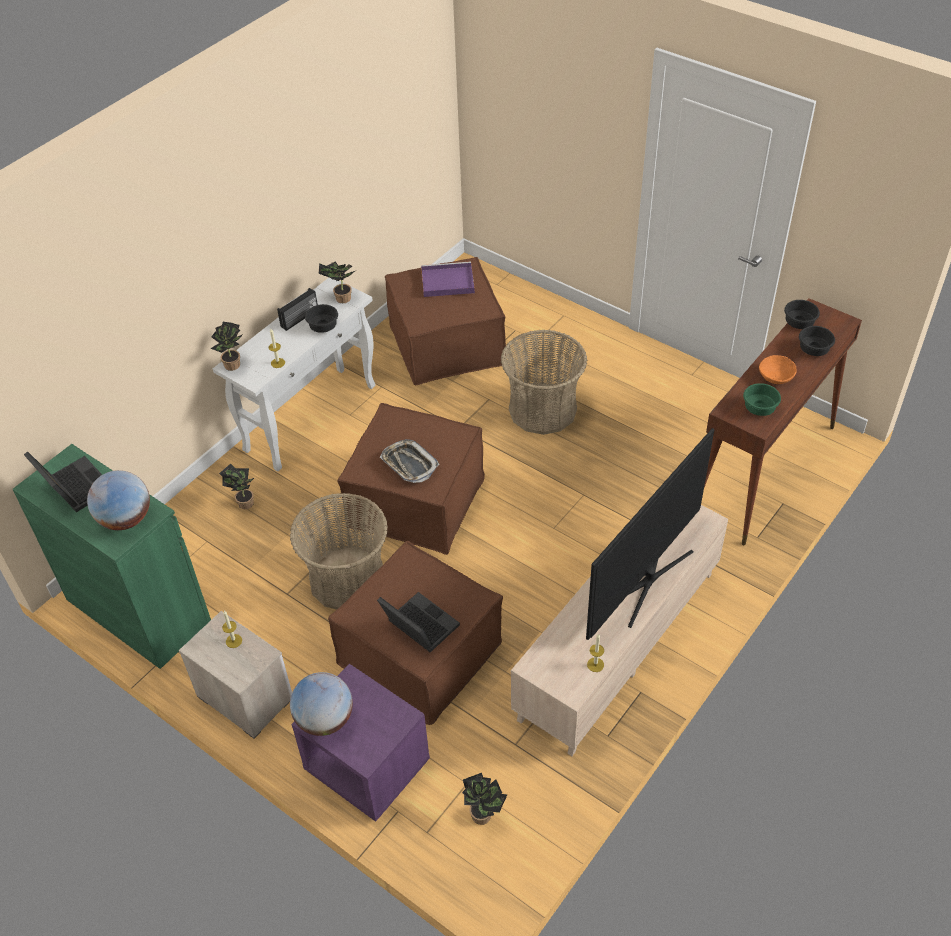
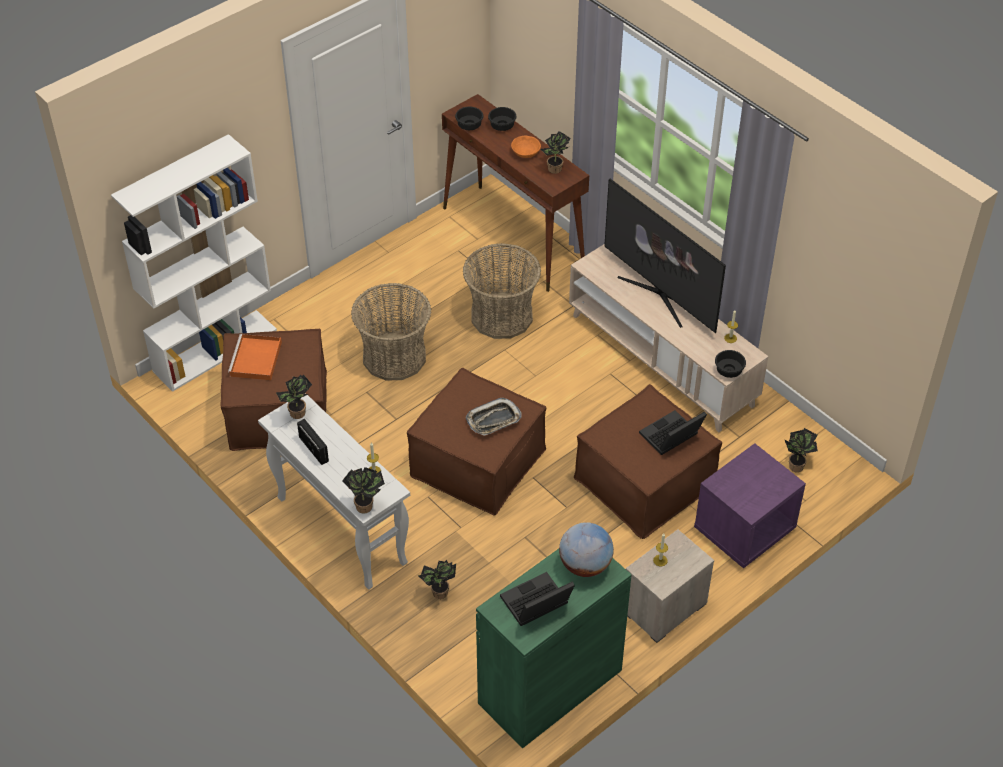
camera: 80 degrees left, 0 degrees up
(322, 326) = (333, 433): black bowl -> black bowl (728, 371)
(325, 719) = (750, 503): globe -> none
(347, 579) = (554, 522): basket -> basket (501, 316)
(446, 282) = (256, 360): purple tray -> orange tray
(510, 288) = (215, 350): none -> white bookcase
(758, 408) = (555, 170): green bowl -> potted plant

